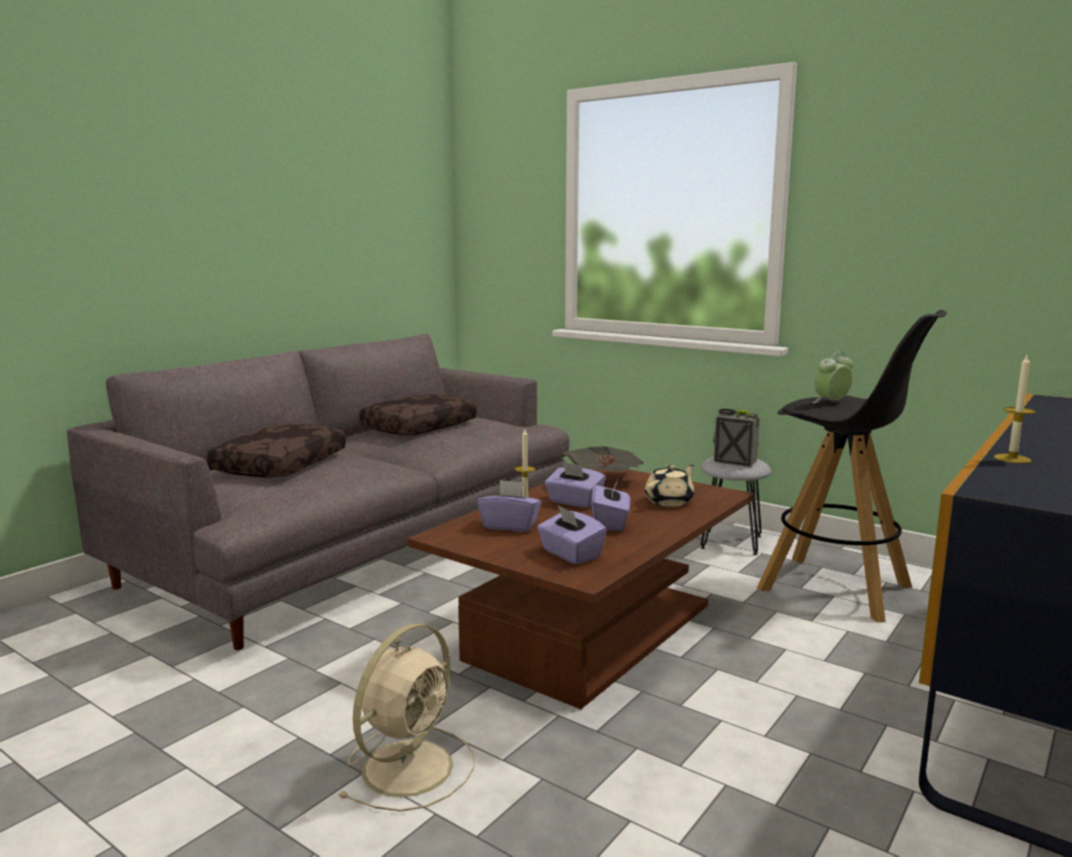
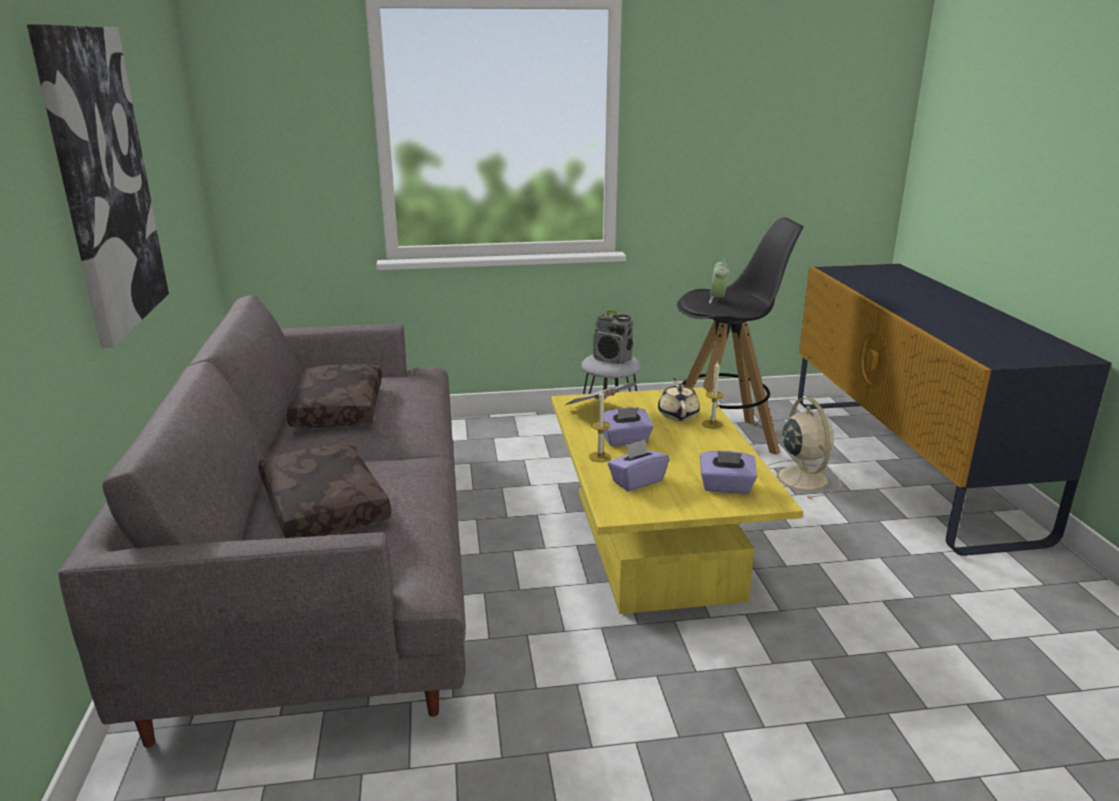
camera: 45 degrees left, 10 degrees up
(265, 213) = (102, 182): none -> picture
(410, 765) = (737, 705): beige fan -> beige fan (801, 477)
(592, 631) = (654, 542): brown coffee table -> yellow coffee table
(610, 523) = (688, 449): purple tissue box -> none
(735, 461) = (612, 360): radio -> radio turned 135 degrees counterclockwise
(1012, 459) = (941, 330): candle -> candle (712, 424)

